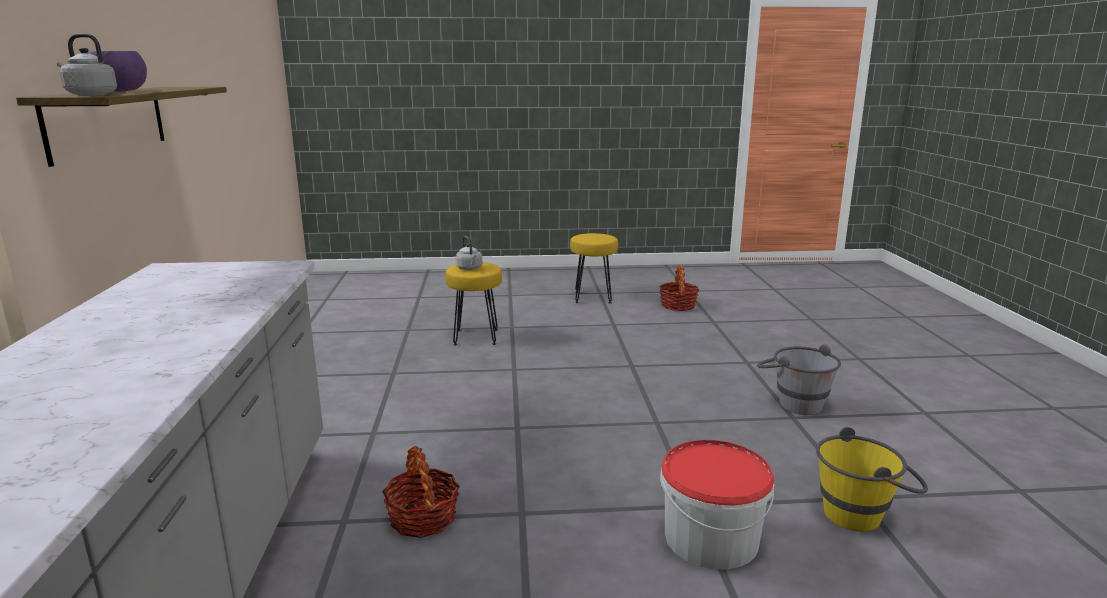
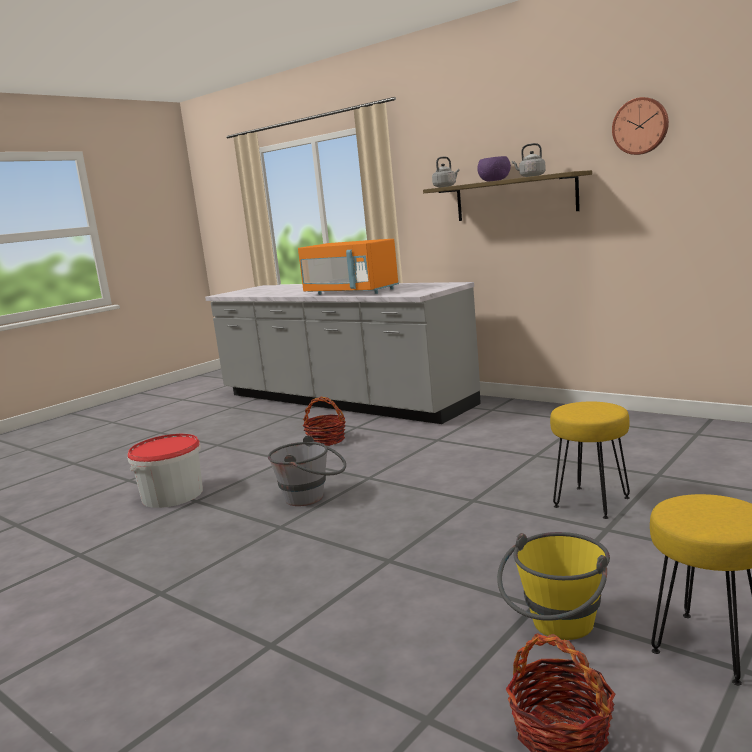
camera: 135 degrees right, 5 degrees down
(181, 41) = (640, 126): none -> wall clock
(202, 322) = (351, 292): none -> orange microwave
(469, 269) = (584, 407): grey kettle -> grey kettle (531, 176)
(793, 402) = (169, 612): grey bucket -> grey bucket (312, 497)
(863, 514) = (76, 546): yellow bucket -> yellow bucket (557, 629)

